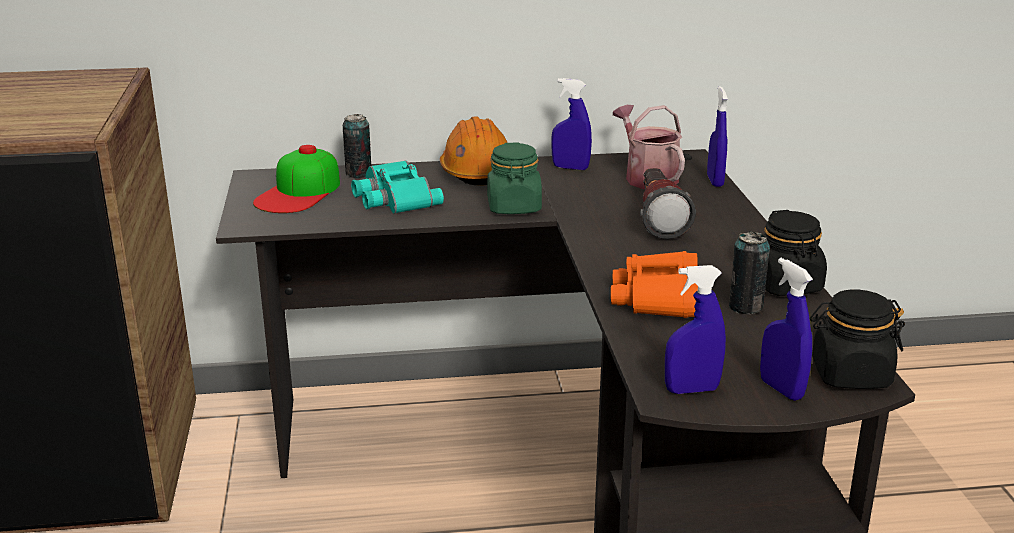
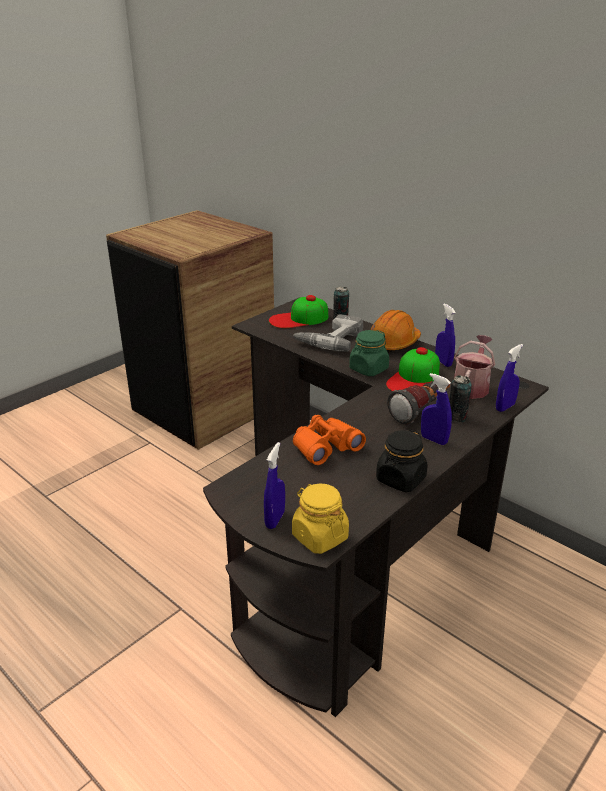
camera: 50 degrees right, 5 degrees up
(393, 197) = (329, 339): turquoise binoculars -> power drill
(580, 194) = (414, 378): none -> cap
(691, 390) = (242, 493): blue spray bottle -> blue spray bottle (433, 440)
(745, 307) = (354, 476): can -> can (457, 417)
(850, 374) = (319, 537): black jar -> yellow jar

